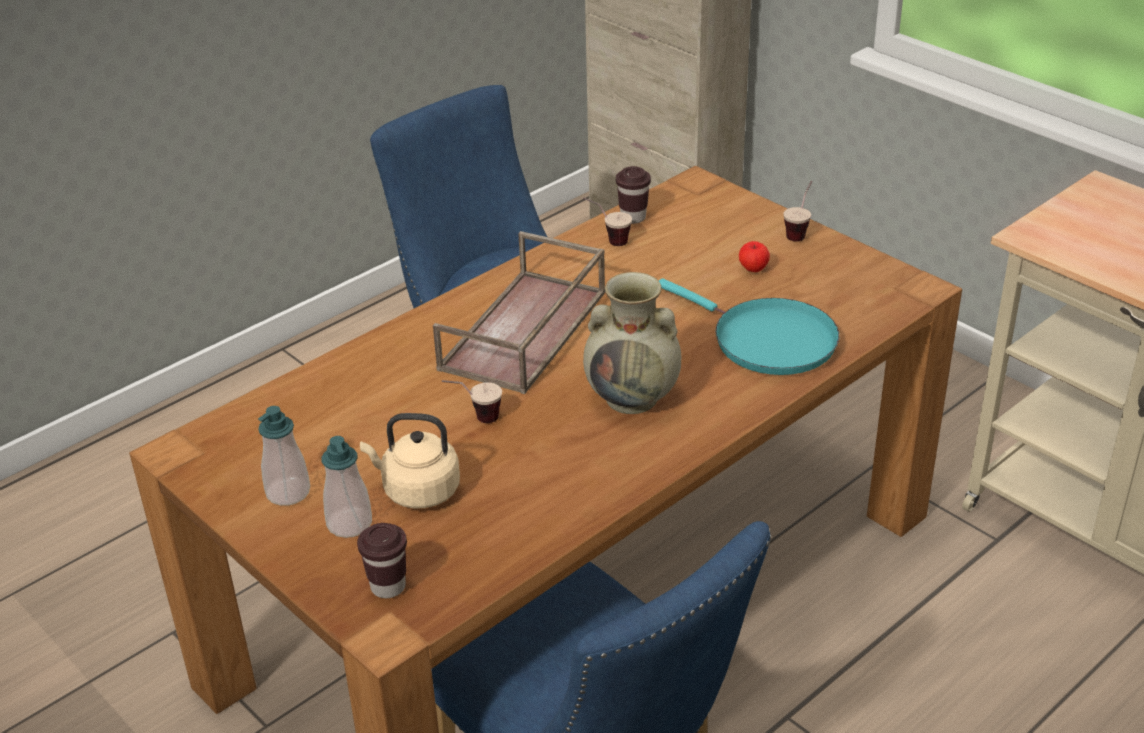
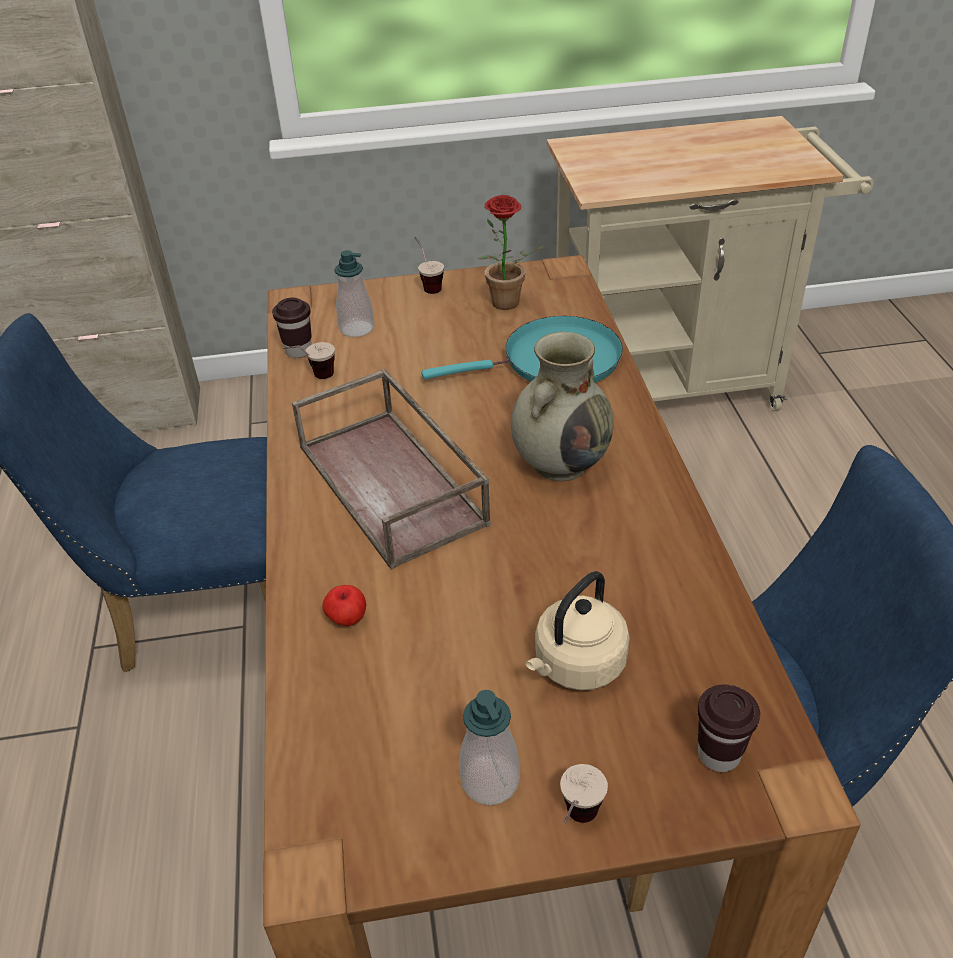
camera: 55 degrees left, 5 degrees up
(349, 524) = (588, 745): soap dispenser -> soap dispenser (357, 328)
(474, 419) = (497, 575): cup -> cup (576, 825)
(753, 268) = (450, 326): apple -> apple (347, 618)
(818, 283) = (505, 306): none -> potted plant

